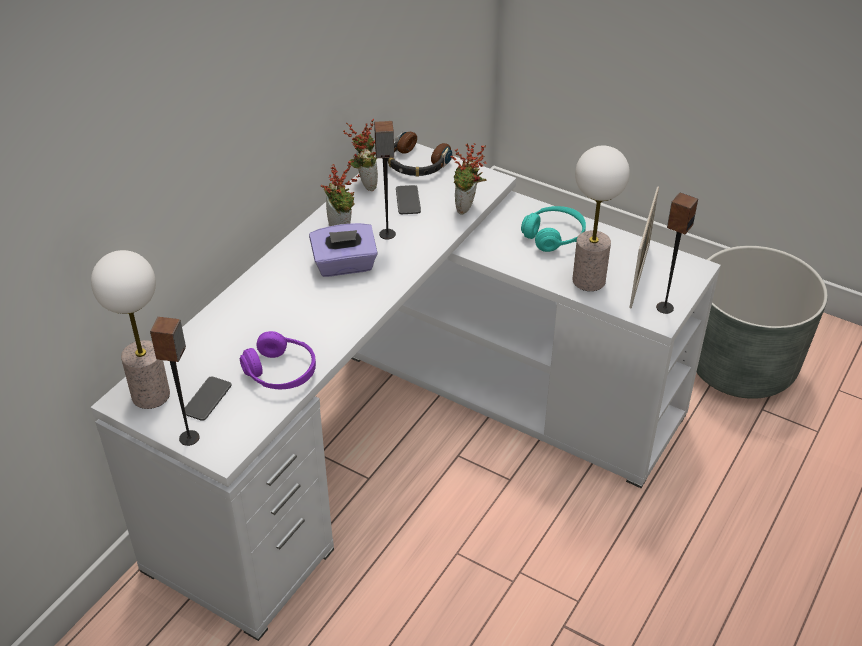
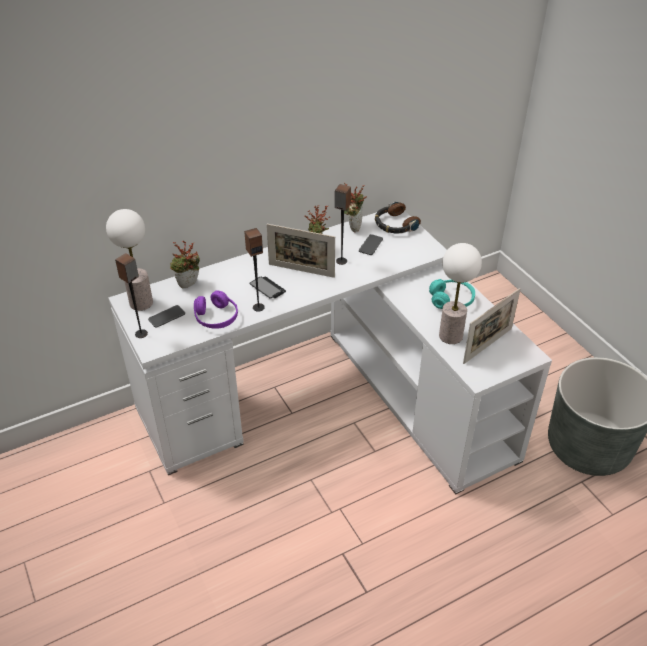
camera: 30 degrees right, 0 degrees up
(318, 306) = (267, 288): none -> phone
(345, 265) = (301, 270): purple tissue box -> picture frame
(467, 209) = (403, 263): potted plant -> potted plant (189, 286)
(664, 307) = (487, 372): speaker -> speaker (258, 307)

